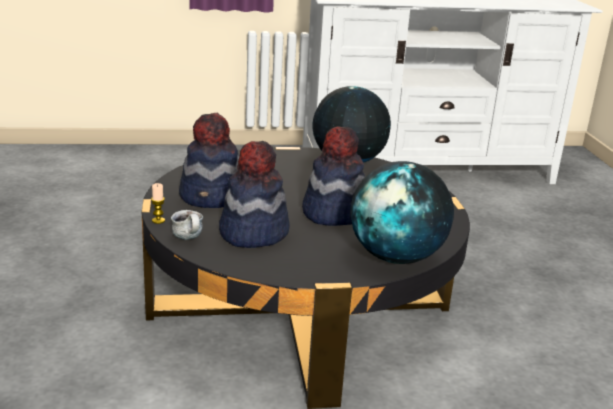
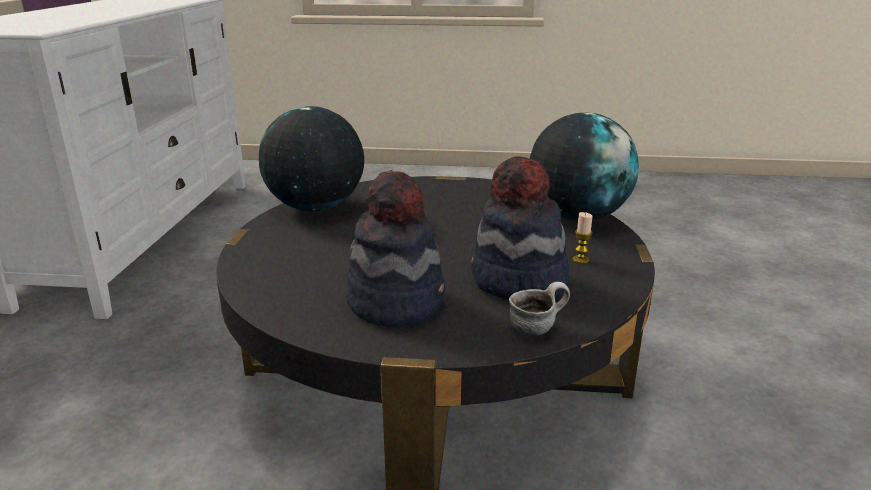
camera: 75 degrees left, 0 degrees up
(158, 220) = (473, 351): candle -> candle (580, 260)
(333, 212) = (465, 232): hat -> none

